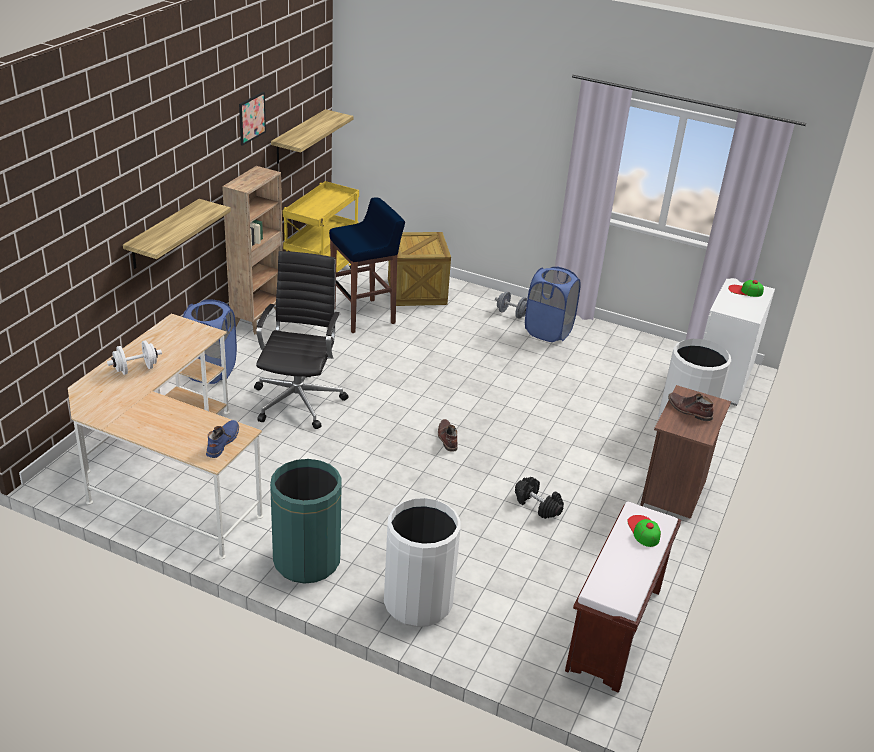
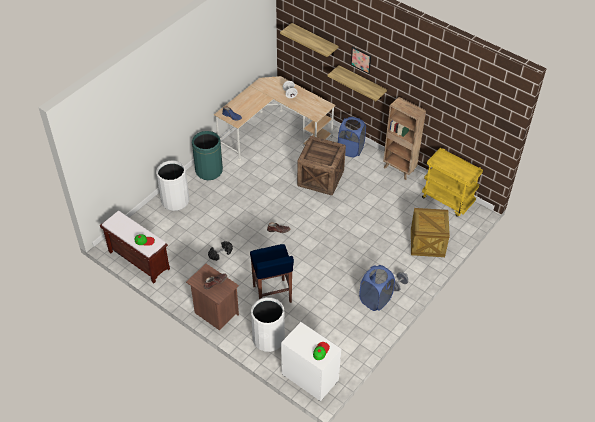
camera: 105 degrees right, 15 degrees up
(252, 118) = (433, 90): picture -> picture (361, 60)
(299, 137) = (472, 131): shelf -> shelf (314, 40)
(299, 399) = (321, 179): black office chair -> crate
(364, 316) = (399, 214): blue stool -> blue stool (272, 294)

